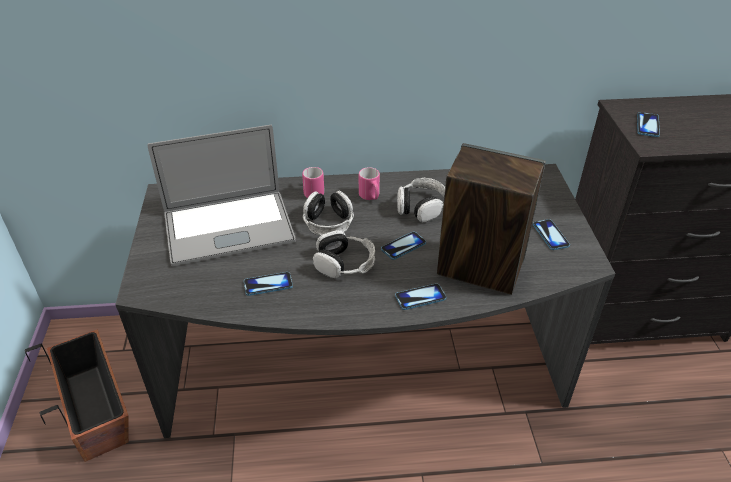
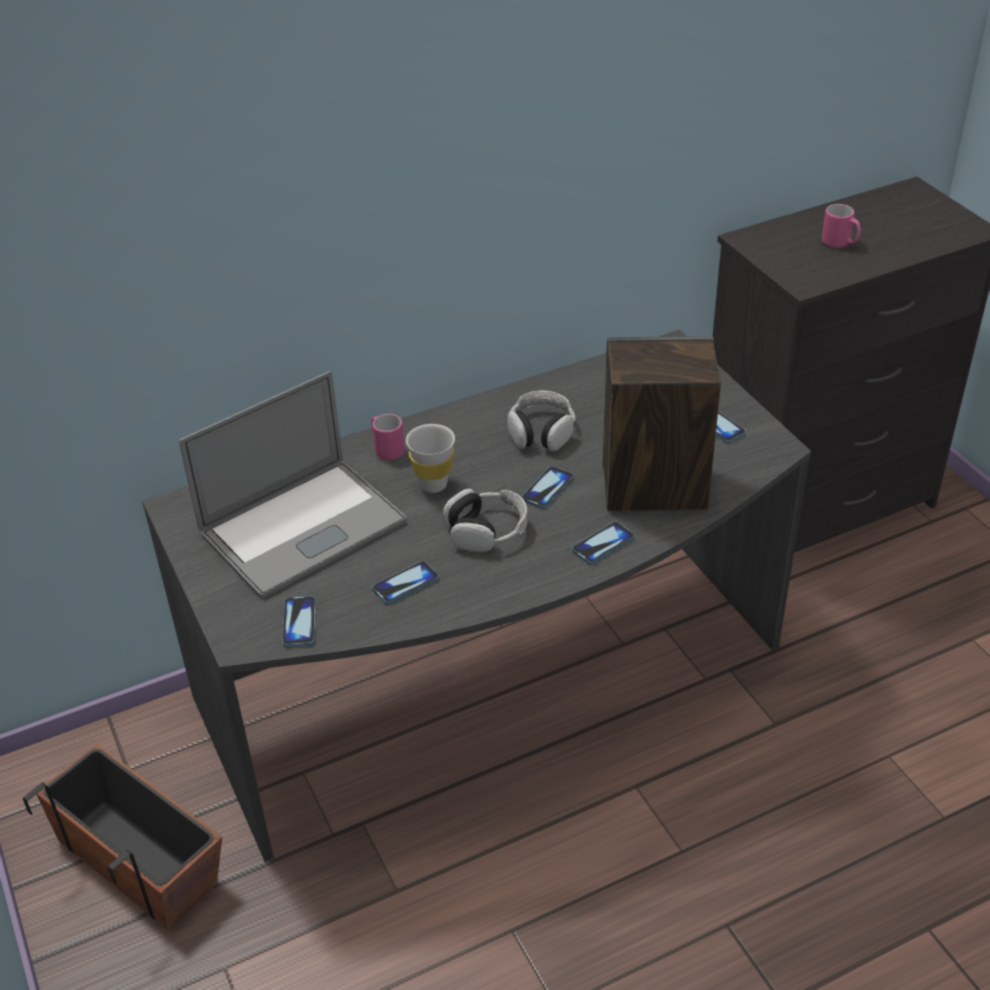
camera: 20 degrees left, 0 degrees up
(328, 222) = (433, 485): headphones -> white cup
(370, 197) = (468, 436): pink mug -> pink mug (840, 244)
(647, 125) = (790, 257): phone -> phone (299, 622)

